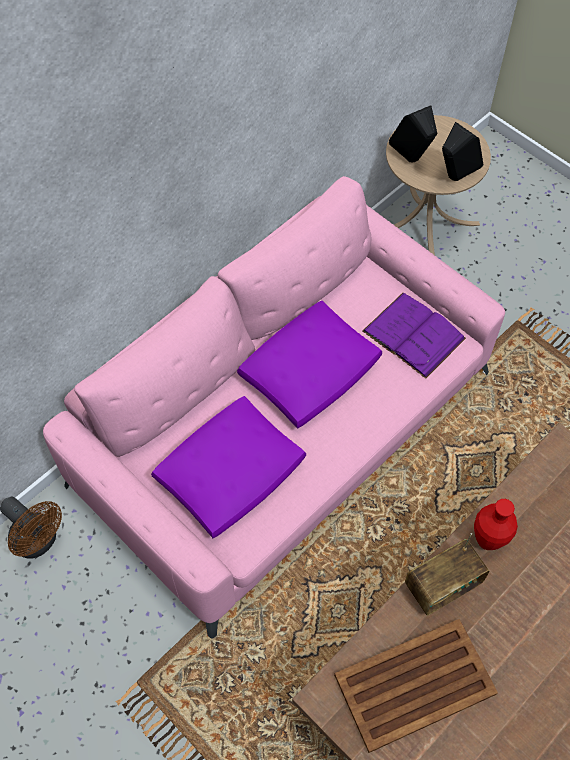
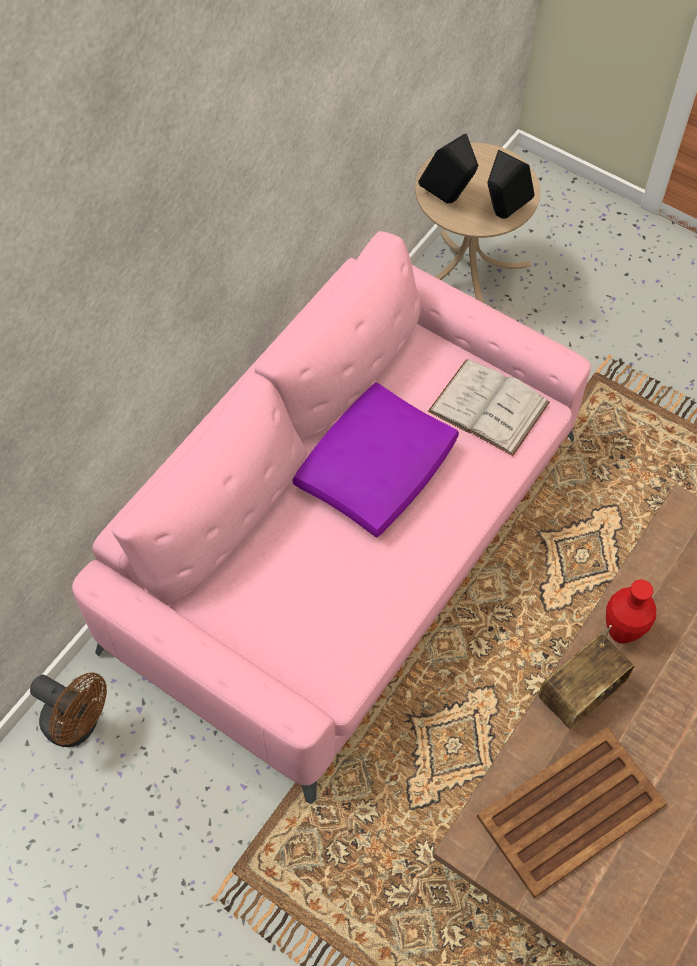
camera: 10 degrees left, 0 degrees up
(231, 472) = (307, 602): purple pillow -> none
(413, 335) = (488, 407): purple book -> white book

